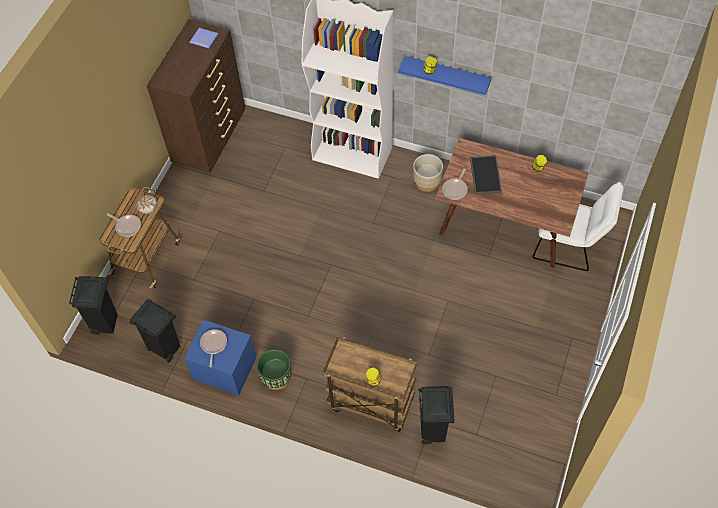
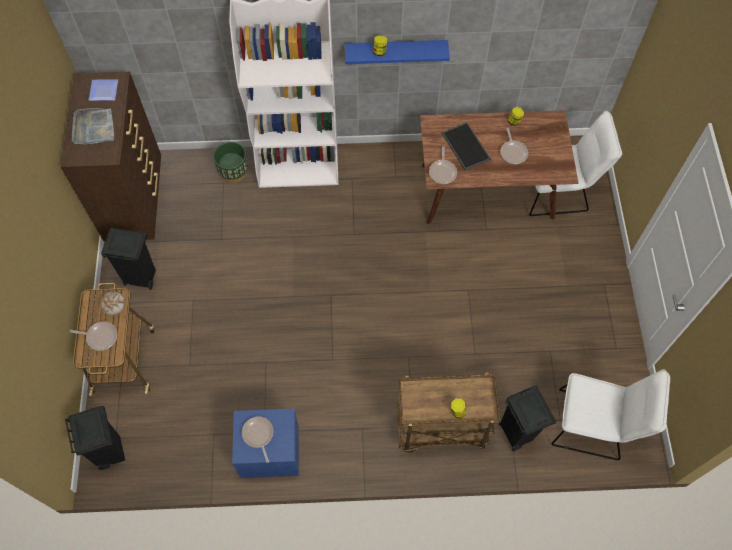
camera: 25 degrees left, 5 degrees up
(165, 349) = (193, 455): black trash can -> black trash can (141, 278)
(183, 64) = (93, 128): none -> grey tray
(276, 378) = (330, 440): green planter -> green planter (233, 172)
(427, 182) = (389, 172): beige planter -> none
(504, 451) = (594, 426): none -> white chair
(524, 192) = (513, 152): none -> frying pan

